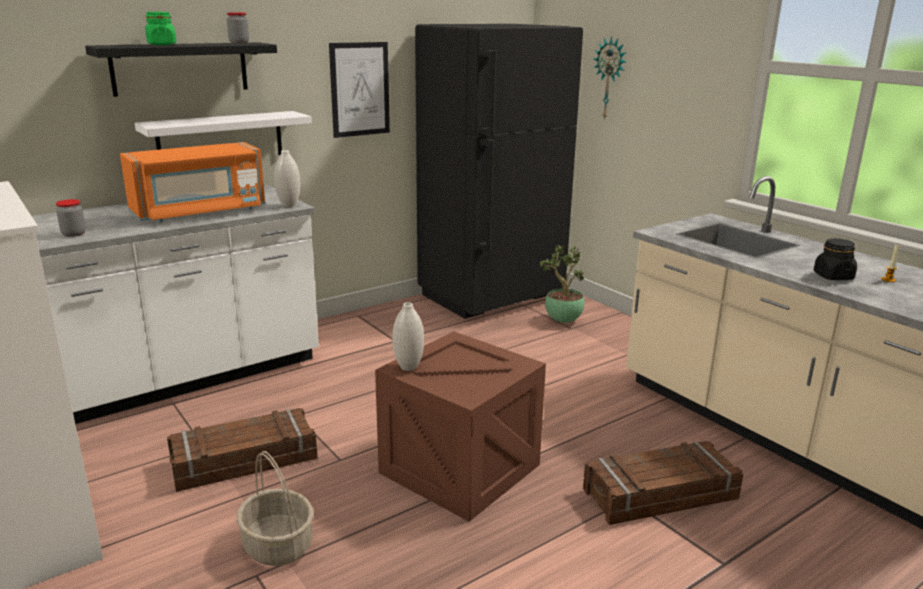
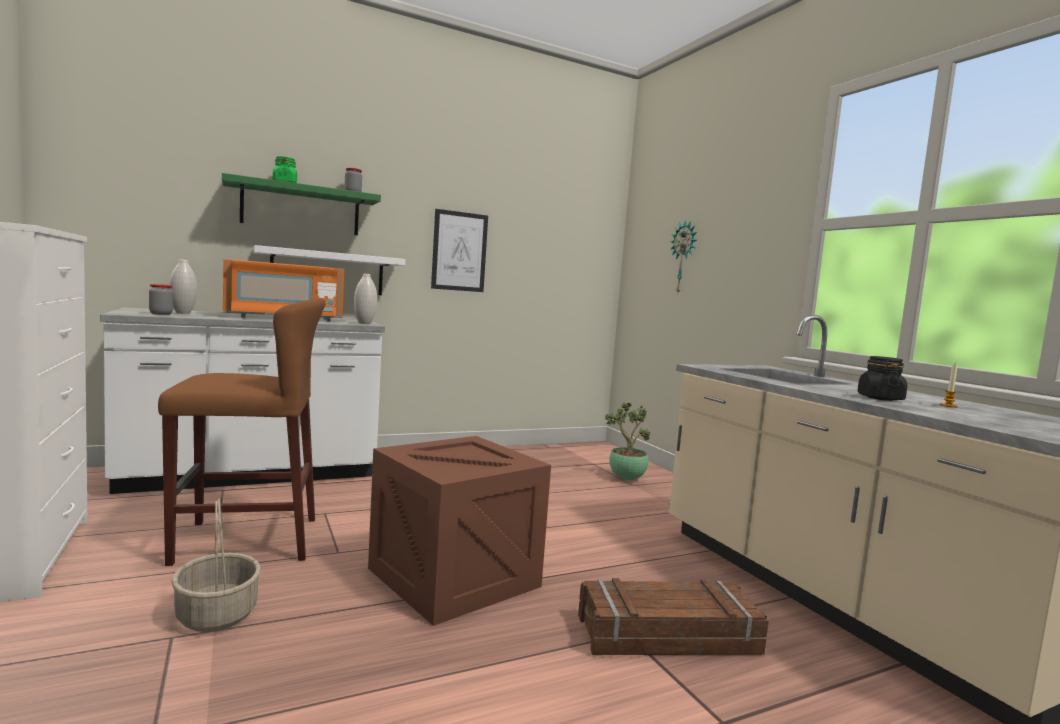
camera: 10 degrees right, 15 degrees down
(180, 68) = (301, 209): black shelf -> green shelf
(244, 461) = (247, 540): crate -> brown stool
(408, 367) = (407, 450): white vase -> white vase (183, 313)
(492, 297) = (566, 456): black fridge -> none

